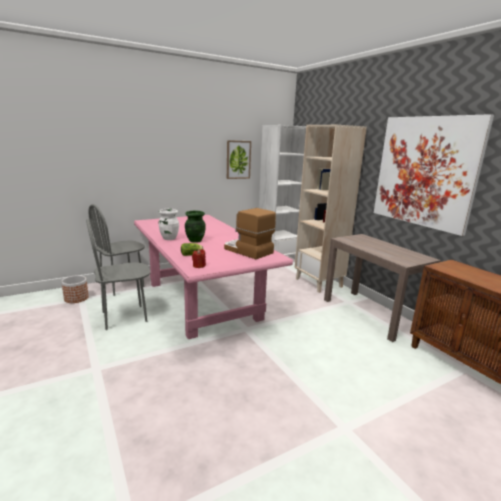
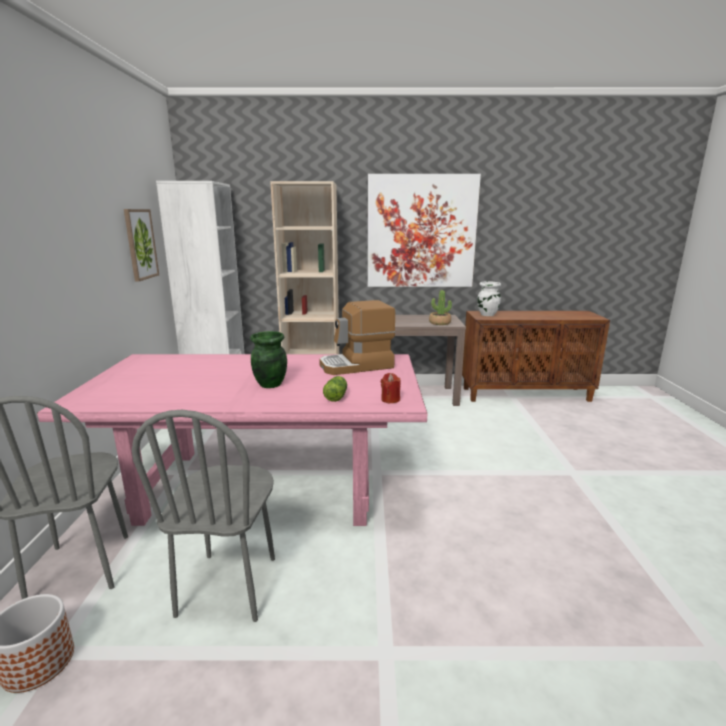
camera: 60 degrees left, 0 degrees up
(169, 238) = (229, 399): white vase -> white vase (487, 315)
(396, 258) = (439, 323): none -> potted plant

